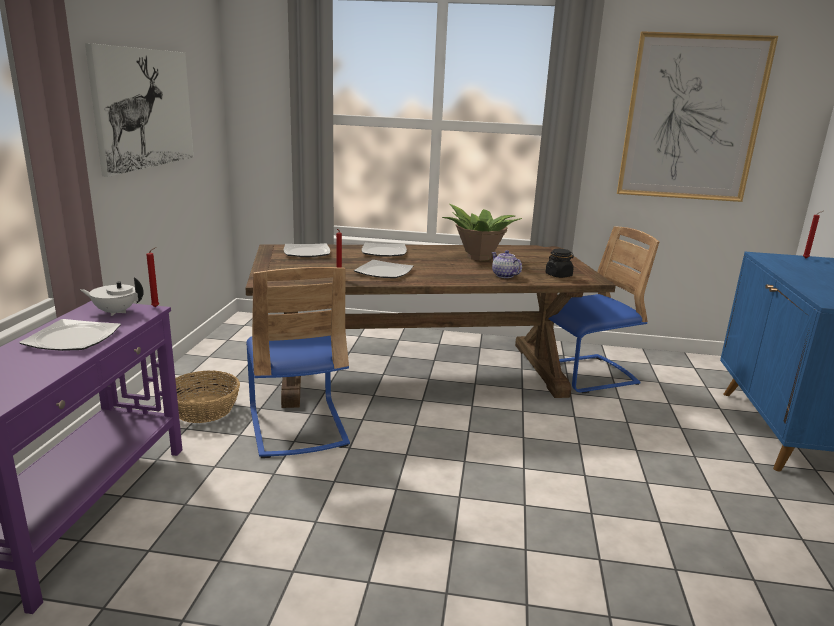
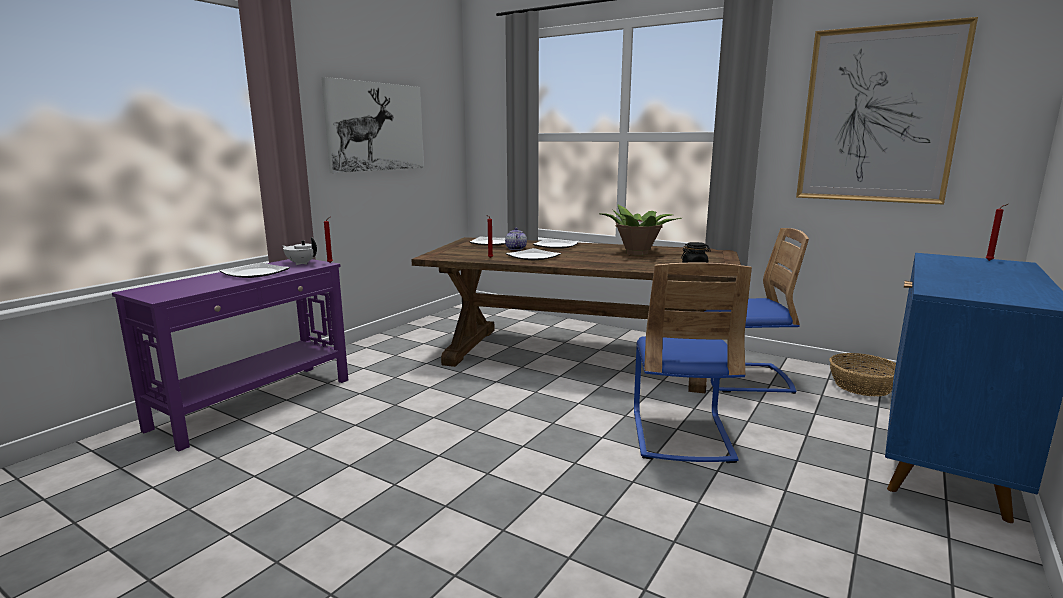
camera: 25 degrees right, 5 degrees down
(204, 409) = (386, 358): basket -> basket (863, 386)
(297, 427) = (441, 378): blue chair -> blue chair (680, 435)
(504, 275) = (638, 265): teapot -> teapot (515, 248)

